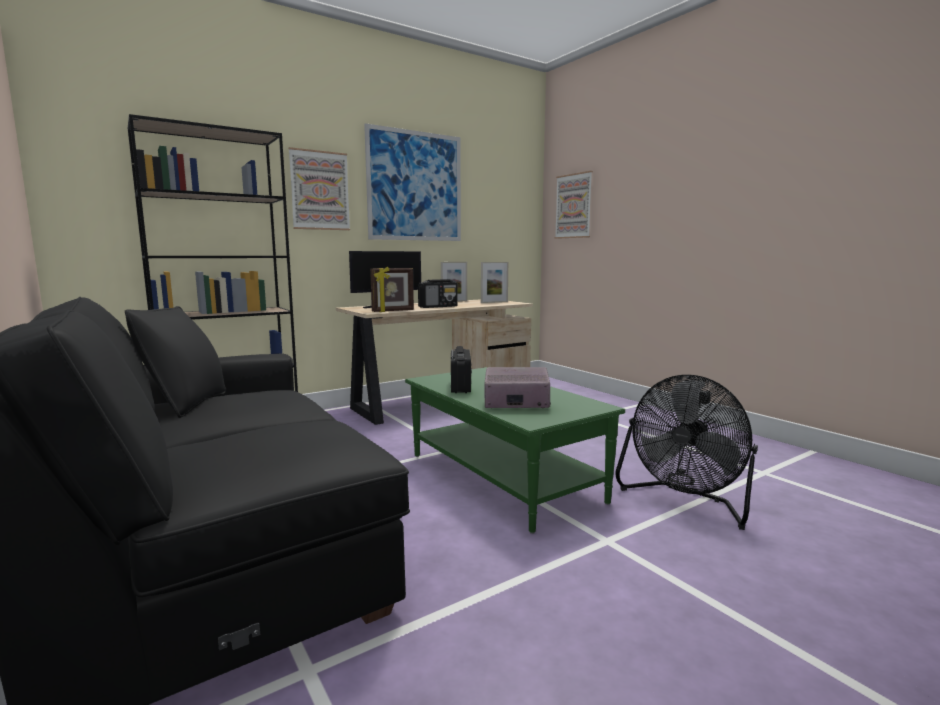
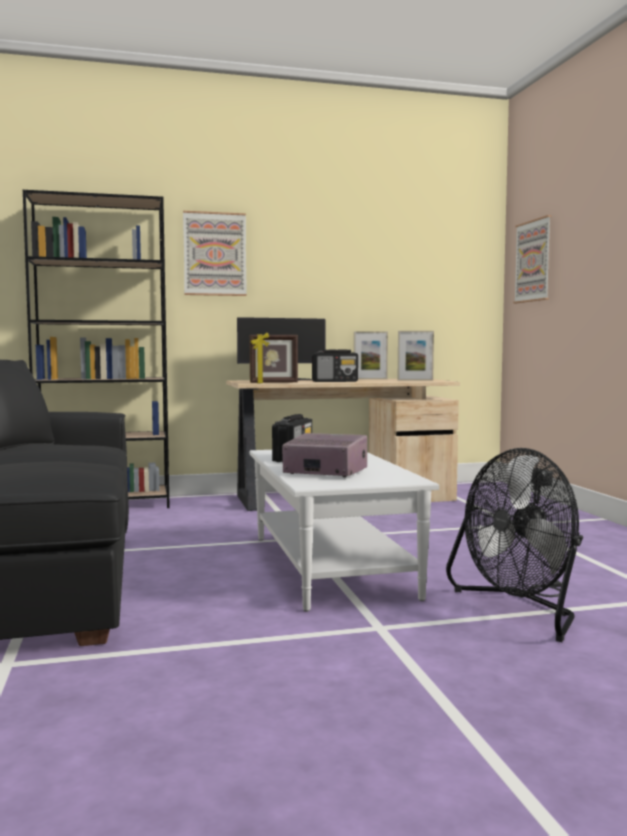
camera: 20 degrees right, 5 degrees down
(415, 186) = (327, 245): picture -> none
(501, 477) = (330, 565): green coffee table -> white coffee table

